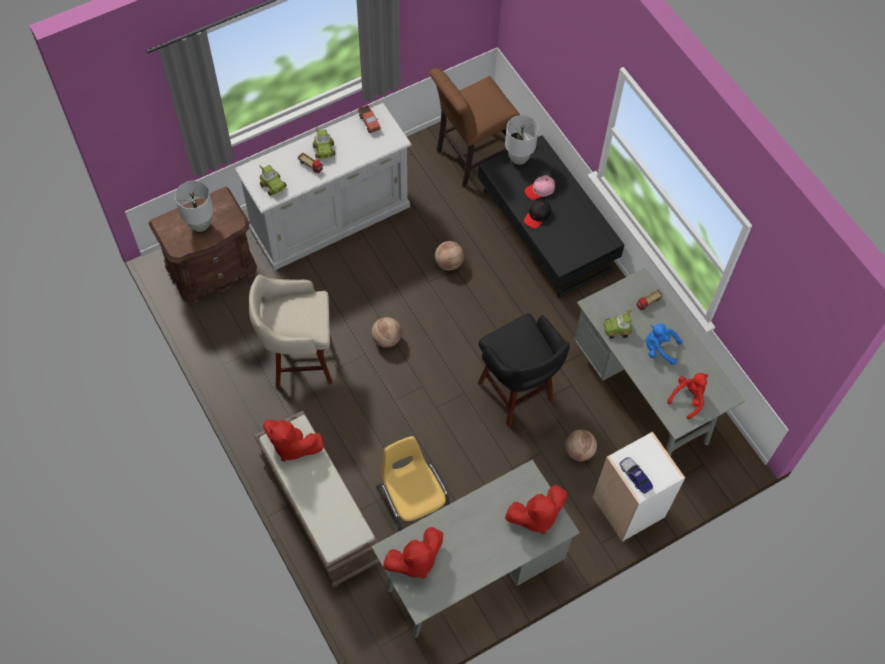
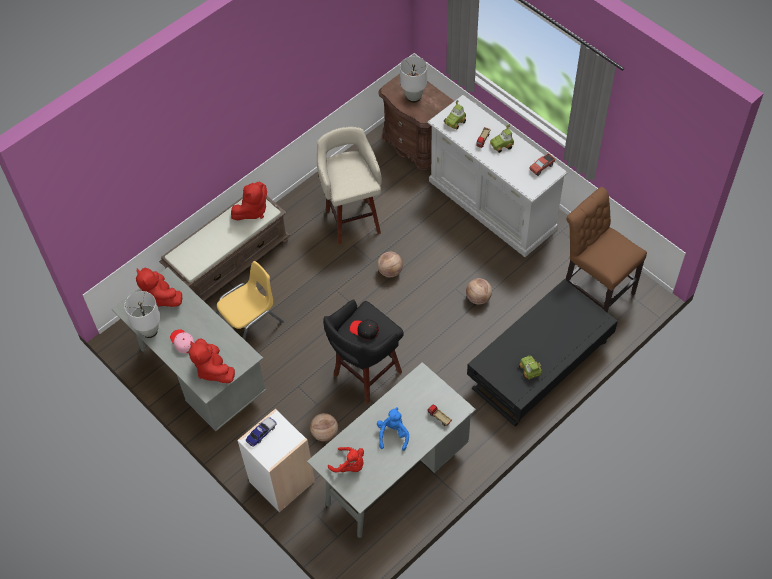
camera: 80 degrees right, 5 degrees down
(292, 446) = (252, 211): red plush toy -> red plush toy turned 150 degrees counterclockwise
(518, 159) = (581, 308): white table lamp -> white table lamp (149, 331)
(537, 216) = (526, 334): black cap -> black cap (364, 330)
(540, 190) = (555, 331): pink cap -> pink cap (182, 342)
(617, 329) = (403, 397): toy car -> toy car (529, 370)

